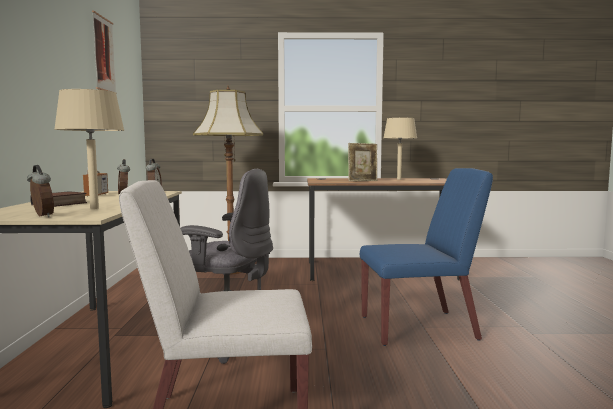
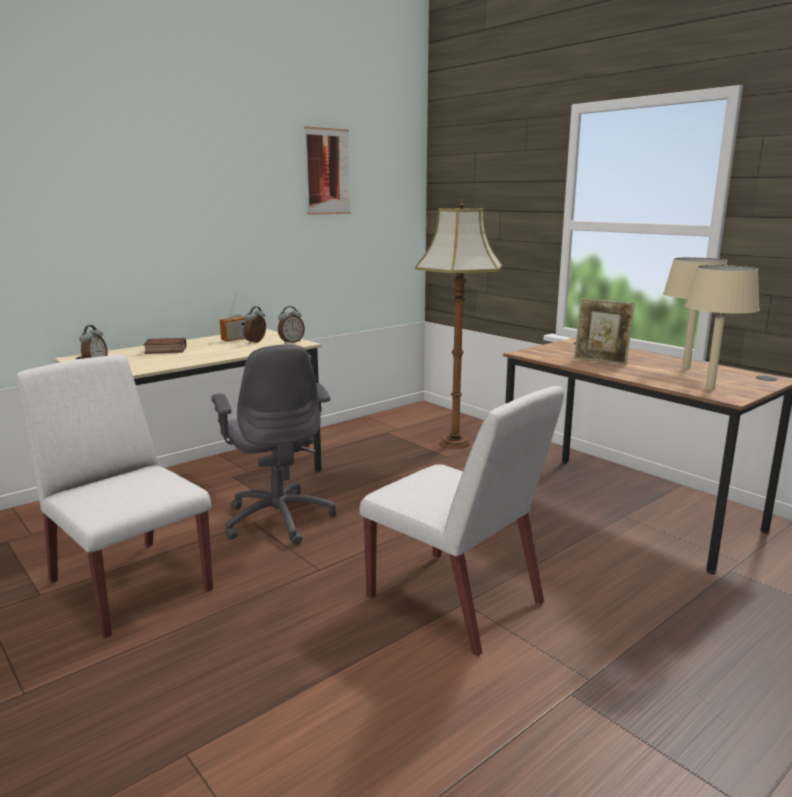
camera: 50 degrees right, 10 degrees up
(94, 208) = (152, 363): beige table lamp -> beige table lamp (710, 388)
(419, 327) = (456, 601): blue chair -> white chair

